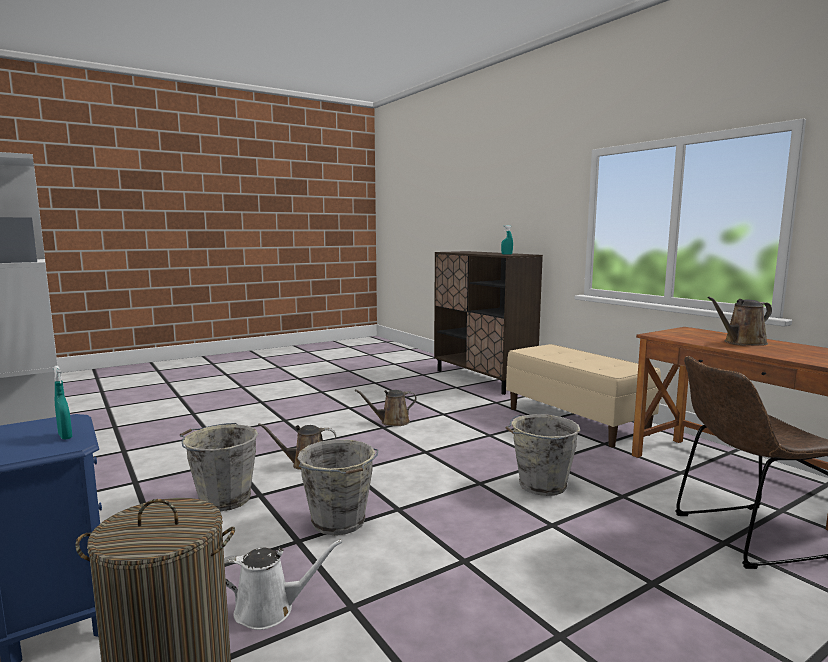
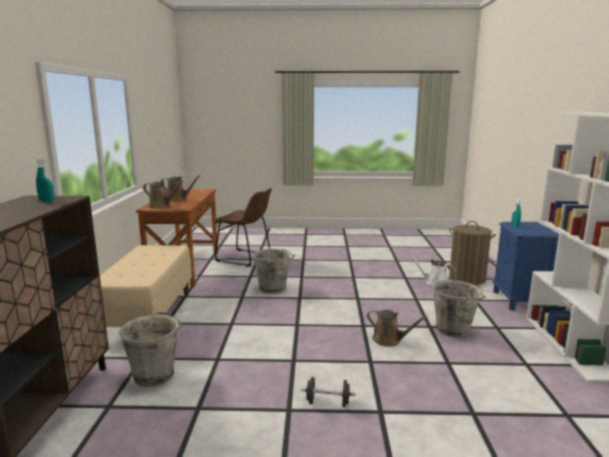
camera: 145 degrees left, 5 degrees up
(326, 415) = (328, 403): none -> black dumbbell
(339, 522) = (392, 300): grey bucket -> grey bucket (155, 374)
(392, 422) = (277, 364): brown watering can -> brown watering can (161, 206)

